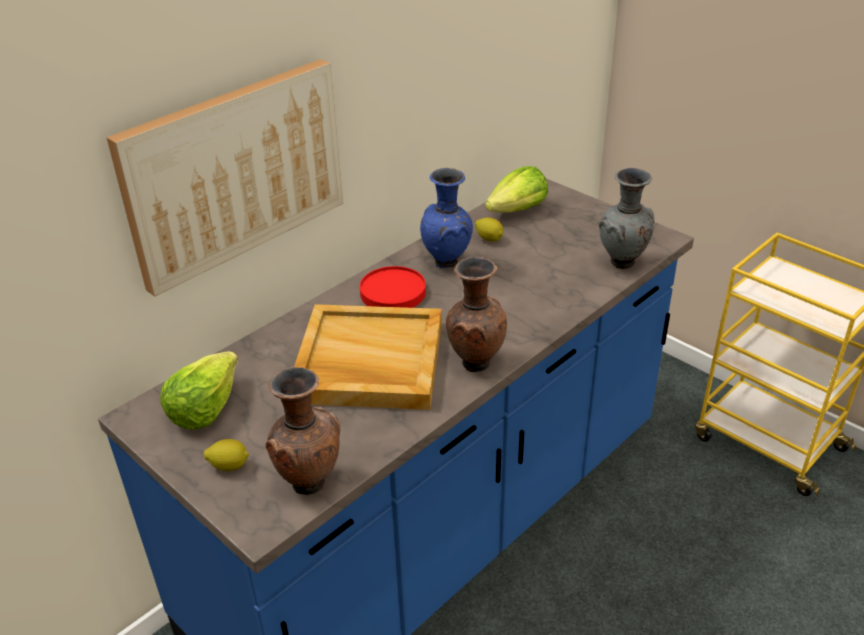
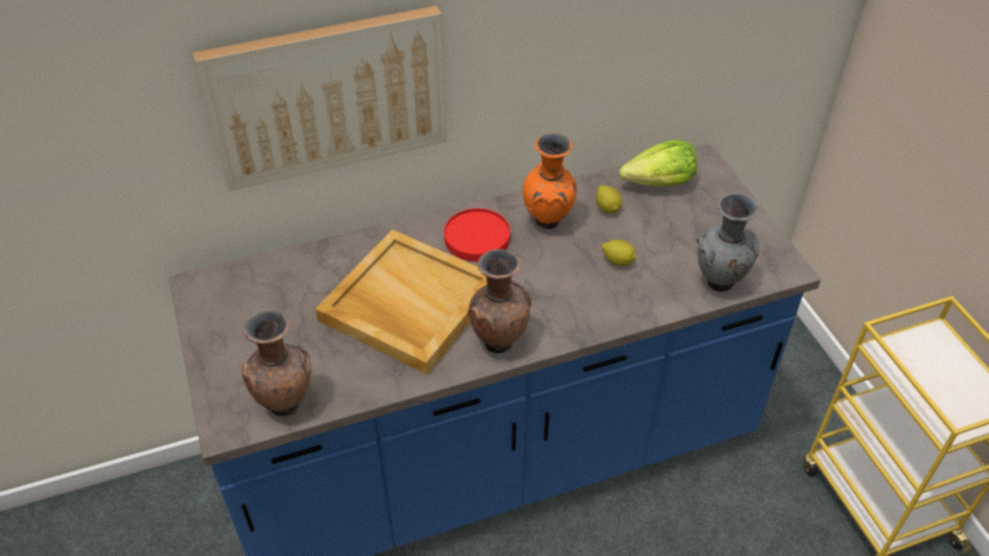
camera: 25 degrees right, 10 degrees up
(204, 407) = (250, 298): lettuce -> none
(229, 466) = (236, 362): lemon -> lemon (618, 261)
(448, 263) = (548, 223): blue vase -> orange vase

